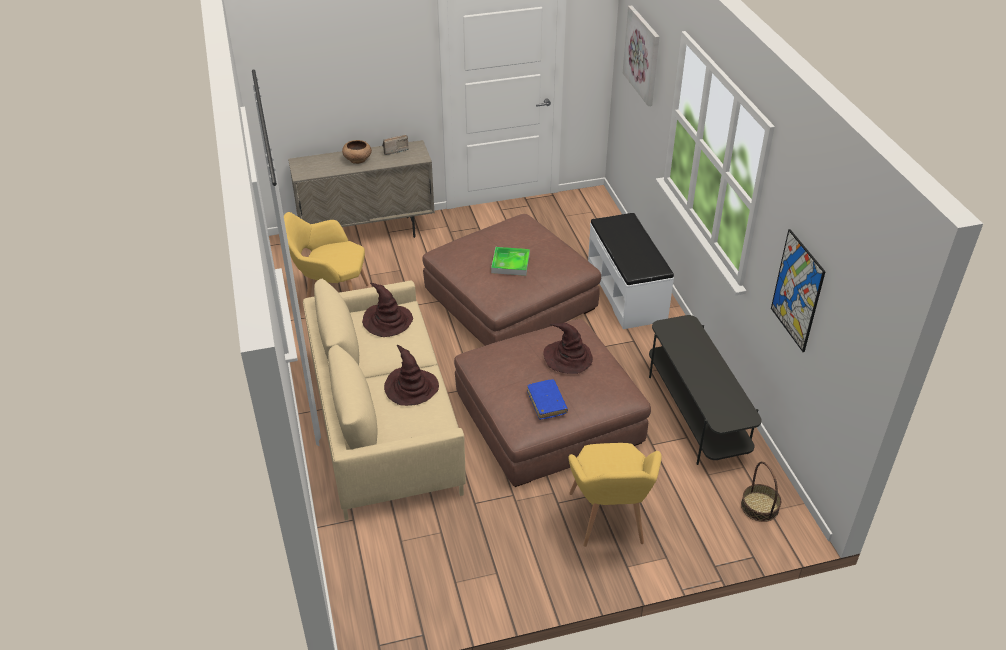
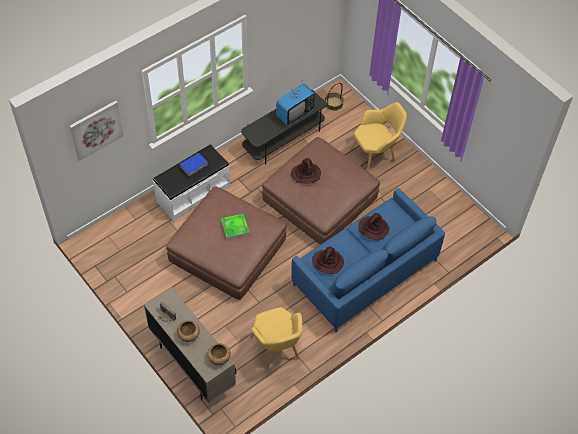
camera: 115 degrees left, 15 degrees up
(310, 172) = (219, 357): none -> brown bowl
(384, 423) = (365, 272): beige sofa -> blue sofa
(546, 403) = (345, 173): blue book -> blue book (193, 166)
(707, 384) = (295, 113): none -> television
(797, 290) = (289, 39): picture -> none

